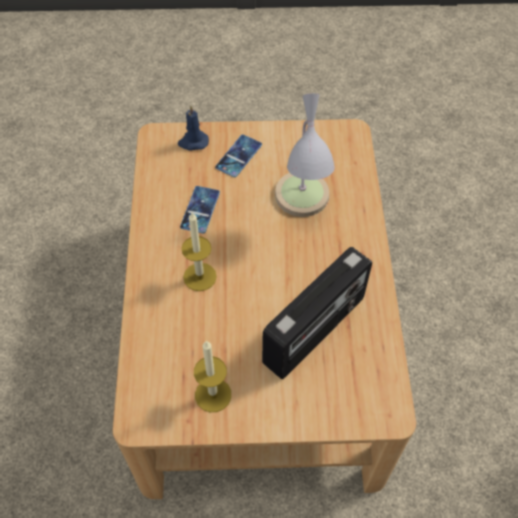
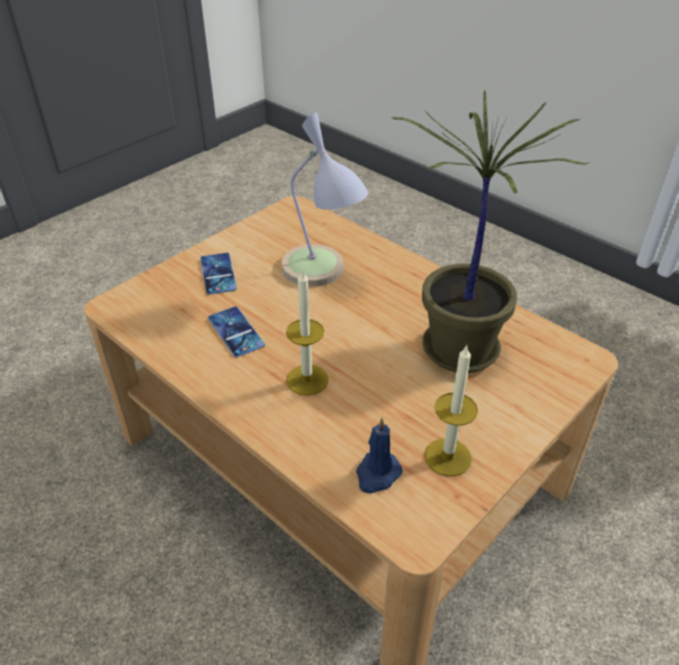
camera: 45 degrees left, 15 degrees down
(193, 142) = (158, 289): blue candle -> blue candle (377, 474)
(315, 332) = (458, 347): radio -> potted plant

